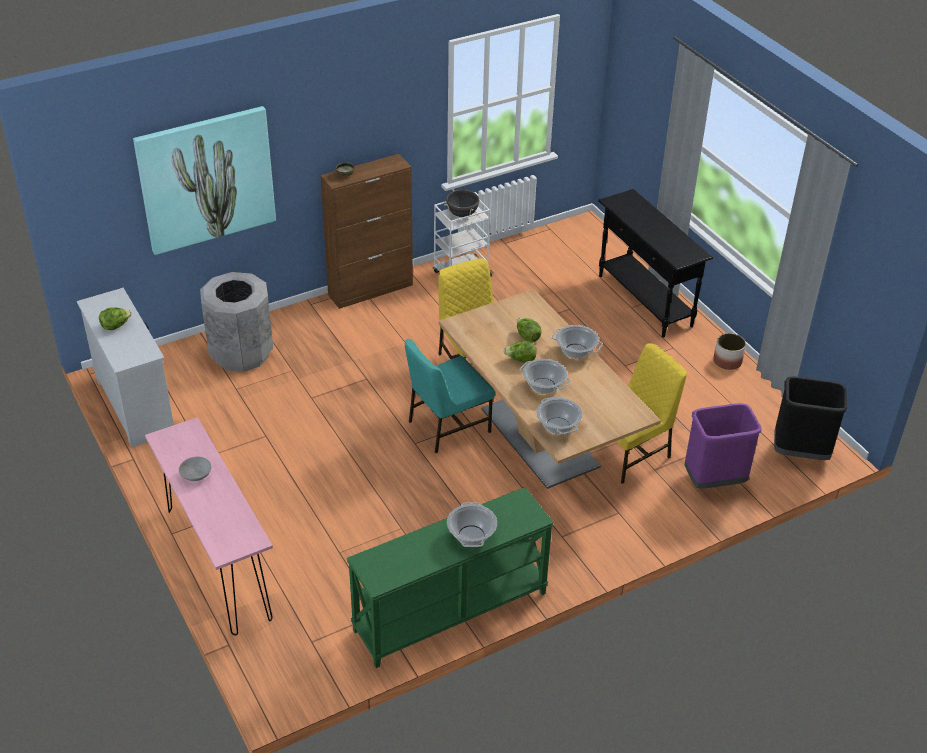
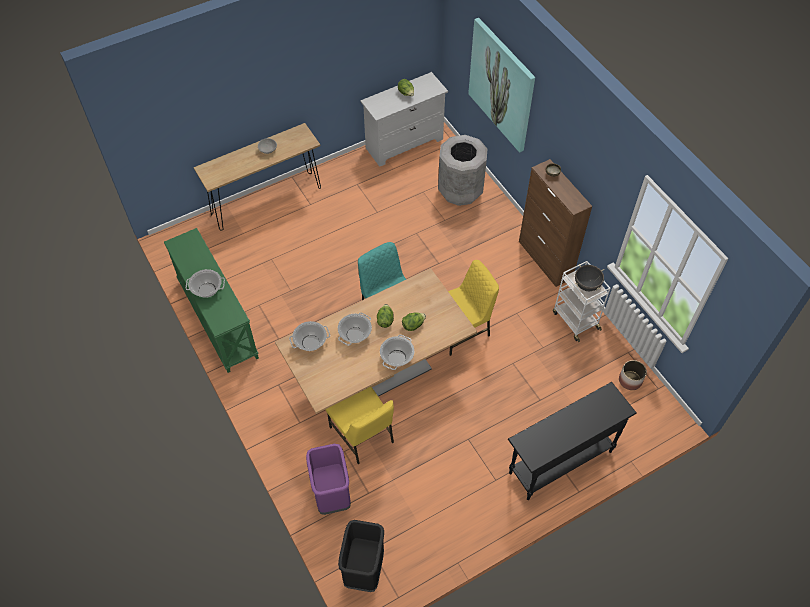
camera: 90 degrees right, 15 degrees up
(218, 563) = (266, 201): pink console table -> brown console table
(727, 361) = (481, 524): planter -> planter (630, 380)

